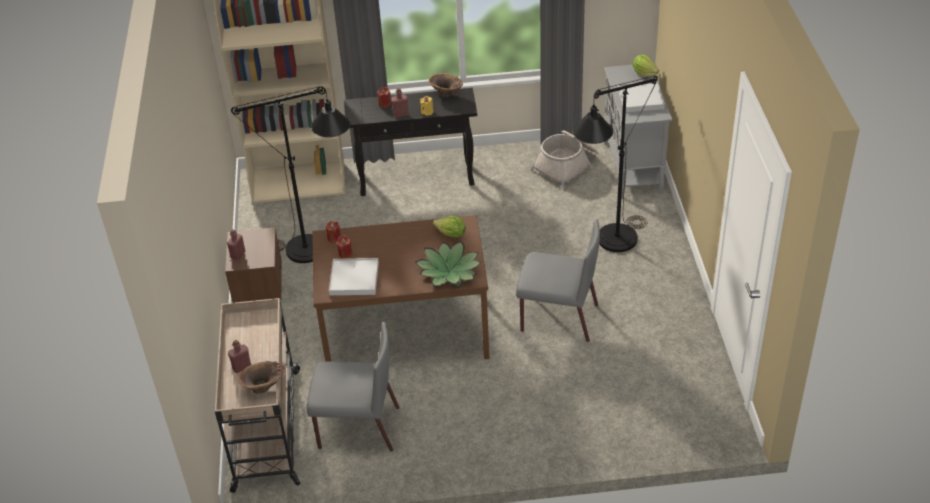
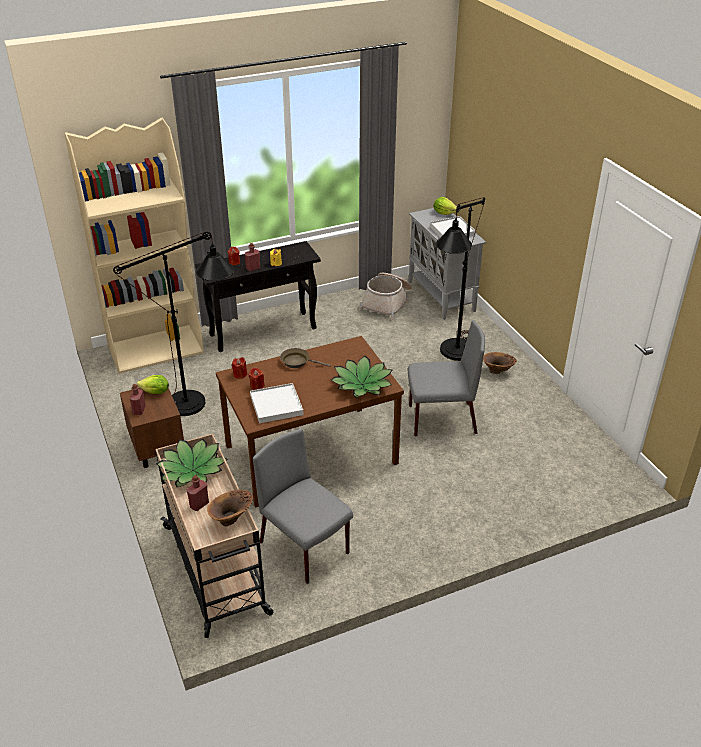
camera: 20 degrees left, 5 degrees down
(250, 332) = (193, 470): none -> potted plant
(357, 428) = (305, 548): grey chair -> grey chair turned 120 degrees counterclockwise
(397, 234) = (298, 362): none -> brown frying pan
(446, 95) = (286, 249): brown vase -> brown vase (498, 372)
(451, 234) = (347, 354): lettuce -> lettuce (155, 392)

